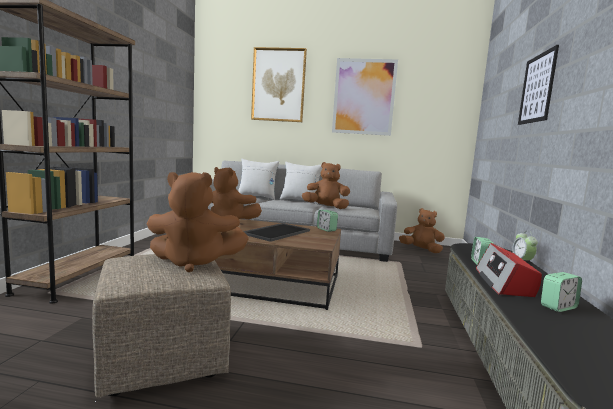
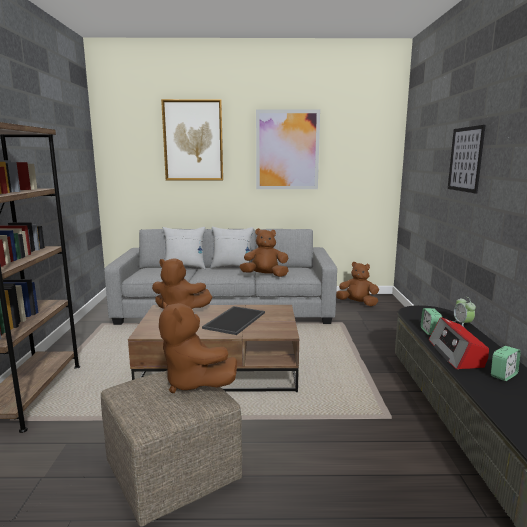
camera: 10 degrees left, 5 degrees up
(194, 262) = (193, 383): brown plush toy -> brown plush toy turned 60 degrees clockwise
(326, 229) = (279, 308): alarm clock -> none

